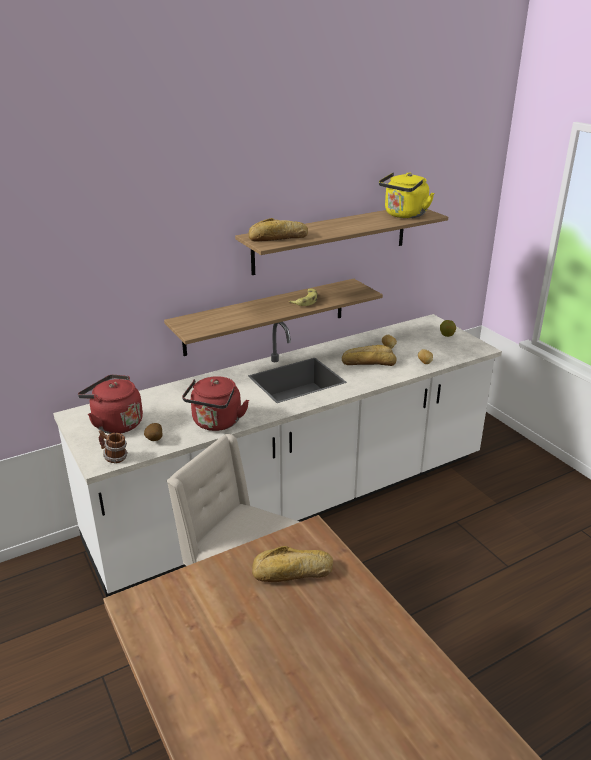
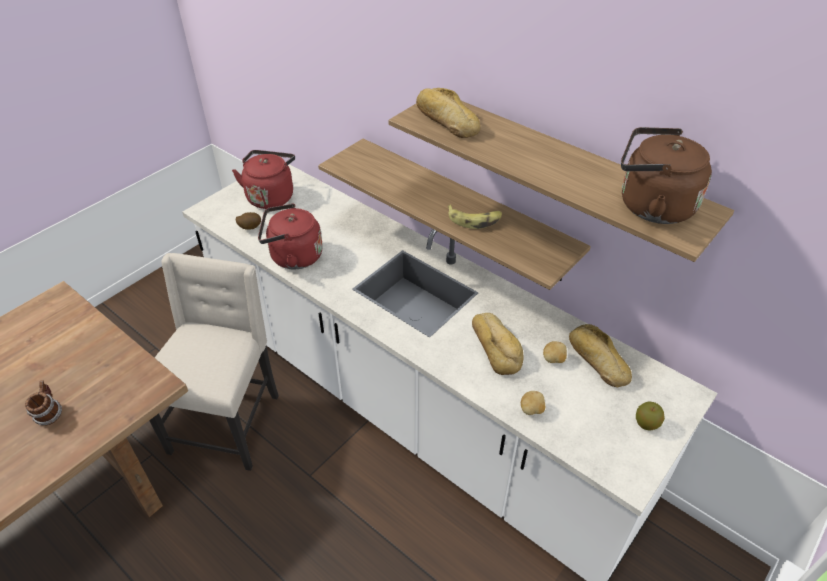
camera: 70 degrees right, 15 degrees up
(114, 458) = (216, 215): mug -> mug (49, 414)
(293, 572) = (95, 387): bread -> bread (597, 360)
(404, 215) = (650, 206): yellow kettle -> brown kettle

